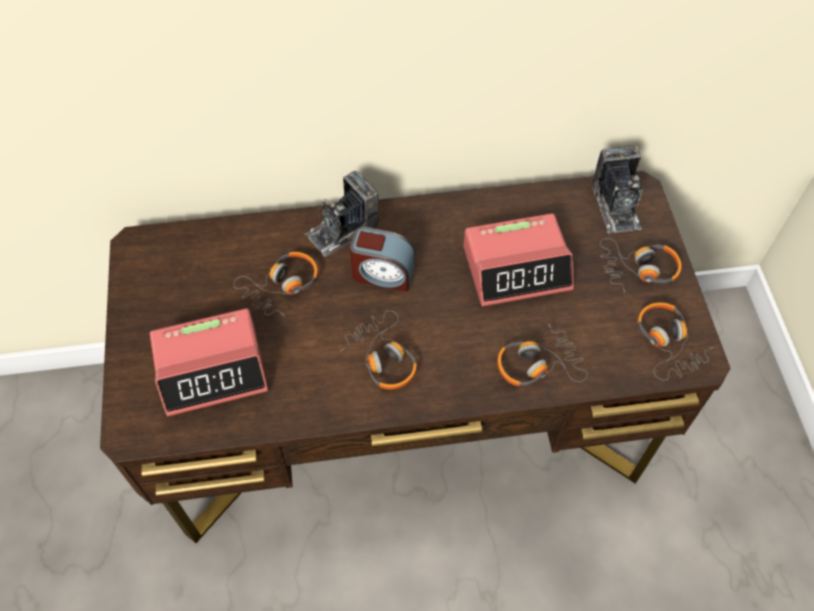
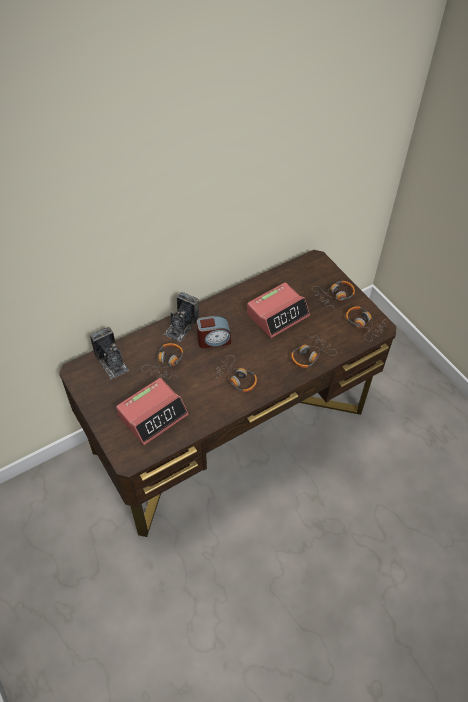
camera: 25 degrees left, 5 degrees down
(616, 206) = (309, 270): camera -> camera (111, 362)

